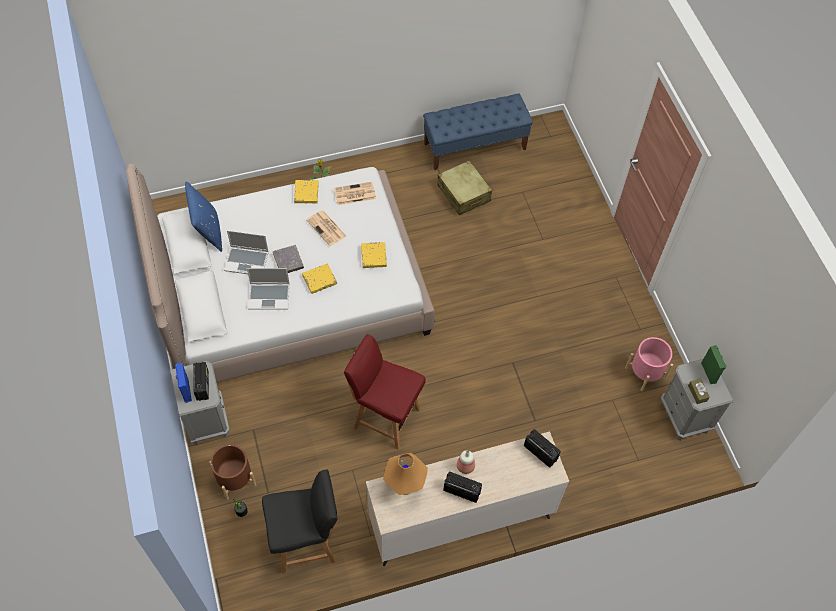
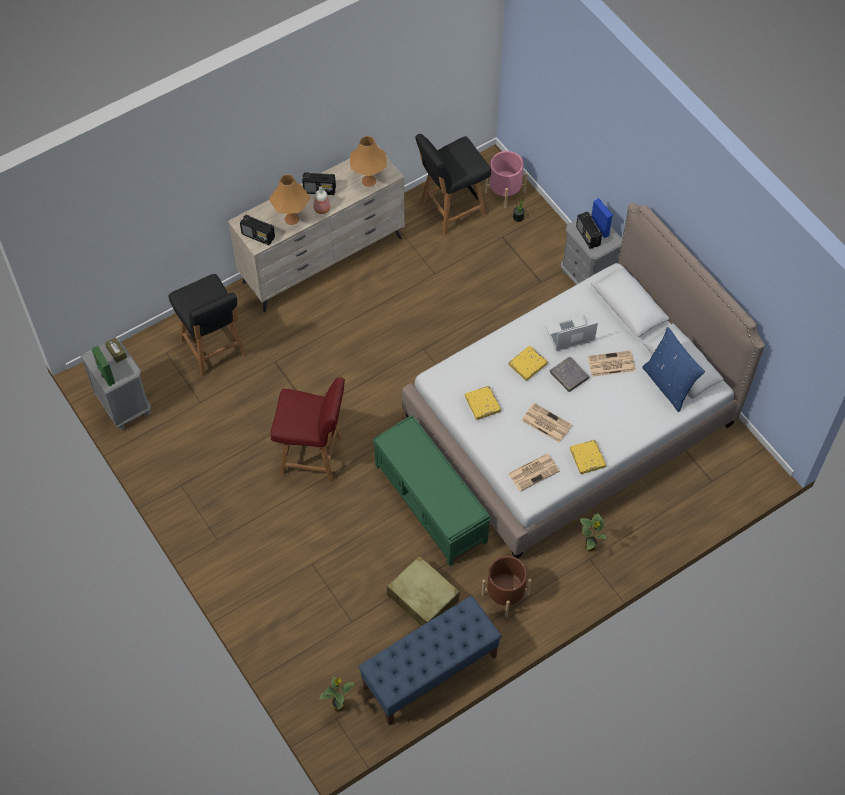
camera: 165 degrees right, 0 degrees up
(235, 479) = (536, 239): brown planter -> brown planter (505, 594)
(247, 261) = (610, 364): laptop -> newspaper
(385, 417) = (421, 325): red chair -> red chair (313, 456)
(433, 257) = (431, 504): none -> green bench
(500, 463) = (291, 218): none -> orange table lamp
(546, 143) = (339, 706): none -> potted plant
(590, 450) = (214, 349): none -> black chair
(645, 373) = (169, 438): pink planter -> pink planter (504, 192)

